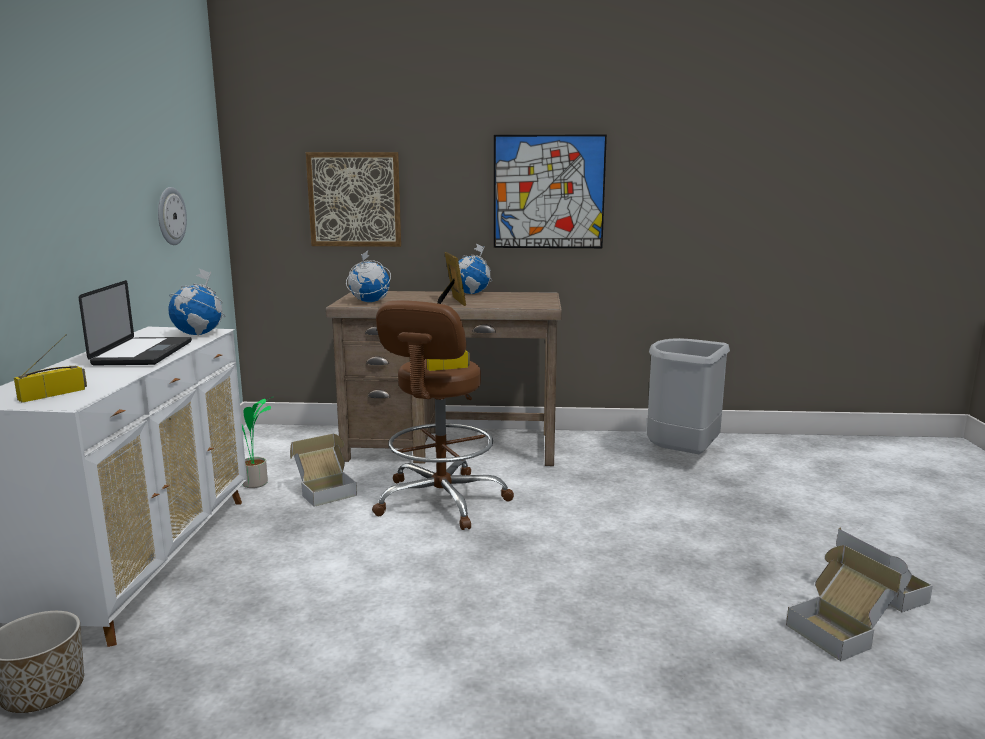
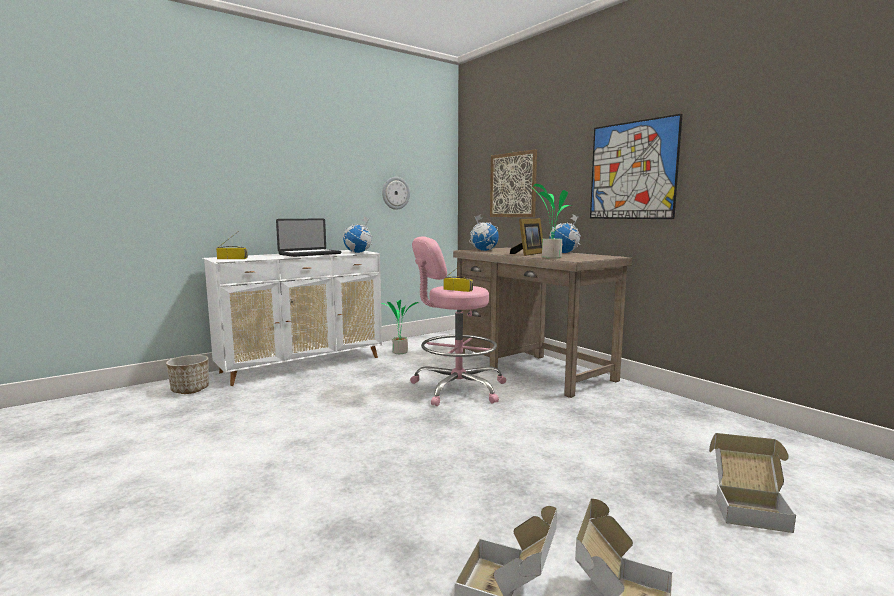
camera: 50 degrees right, 5 degrees down
(325, 491) = (418, 365): cardboard box -> cardboard box (748, 507)
(440, 501) = (456, 389): brown stool -> pink stool
(504, 305) = (550, 257): none -> potted plant
(681, 457) = (696, 430): grey trash can -> none

